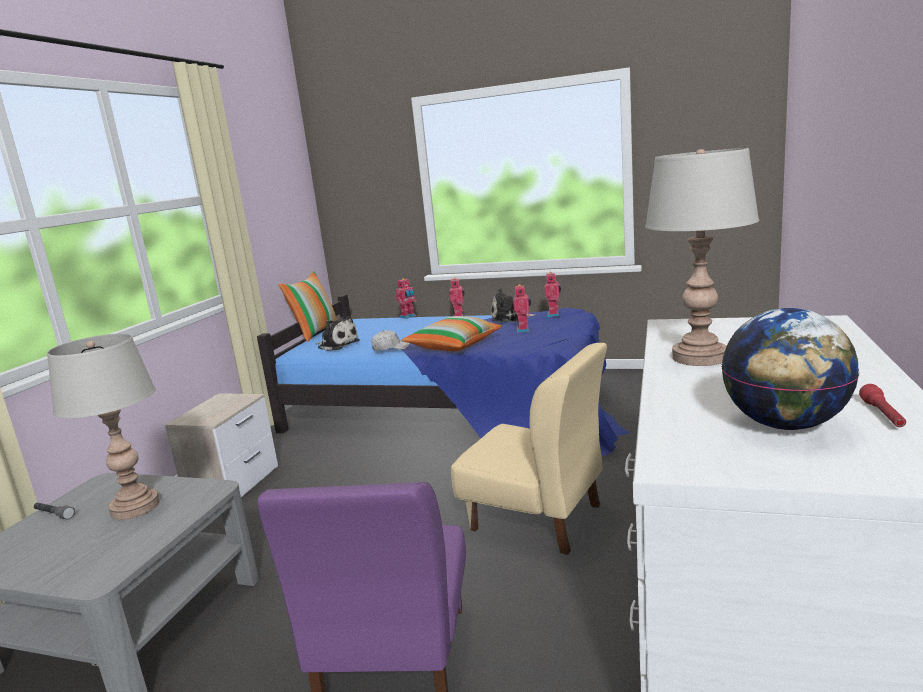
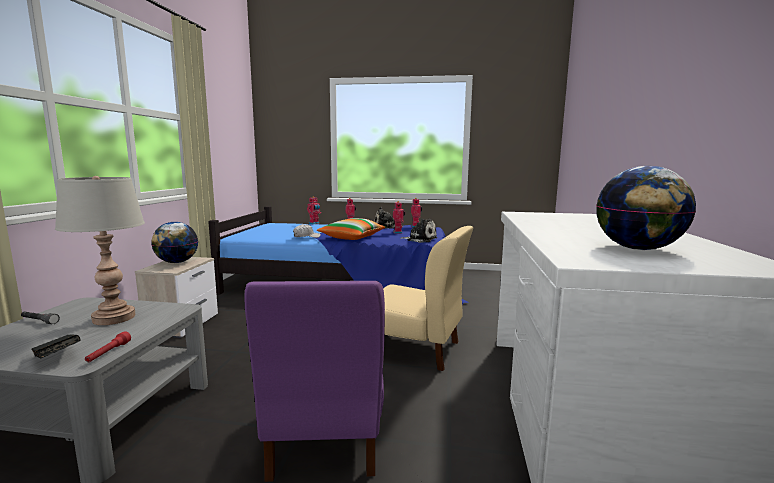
camera: 10 degrees left, 5 degrees down
(72, 571) = (57, 357): none -> black book
(216, 405) = (177, 262): none -> globe
(315, 332) = (248, 227): pillow -> none
(337, 345) = (266, 234): plush toy -> plush toy (420, 239)
(699, 357) = (551, 224): grey table lamp -> none
(883, 415) = (697, 247): red flashlight -> red flashlight (108, 353)

